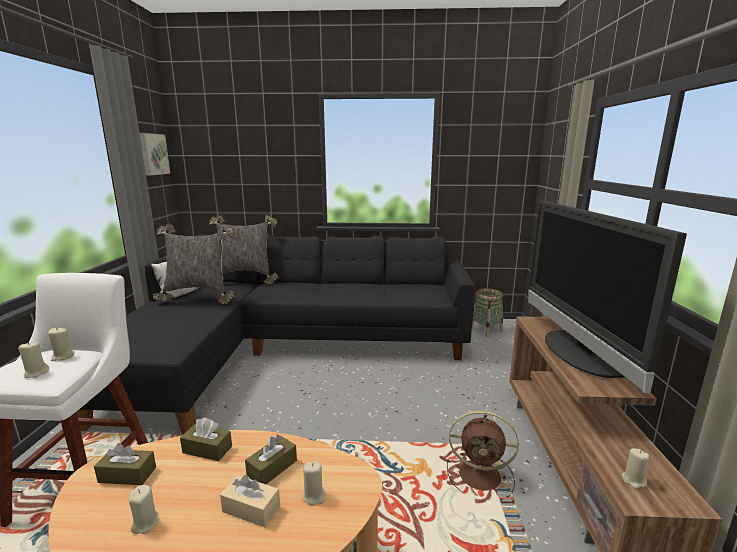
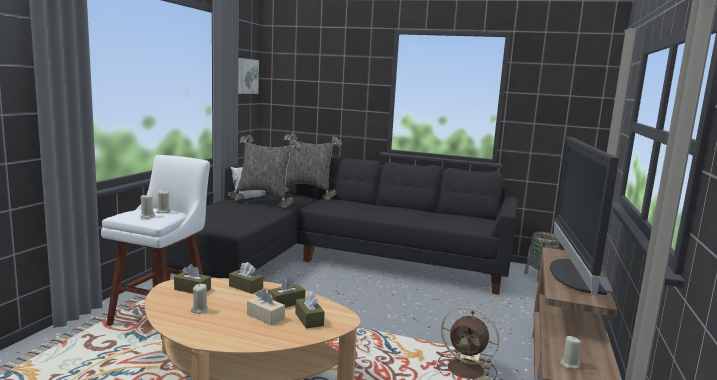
camera: 15 degrees right, 5 degrees down
(314, 496) = (309, 319): beige candle -> brown tissue box

